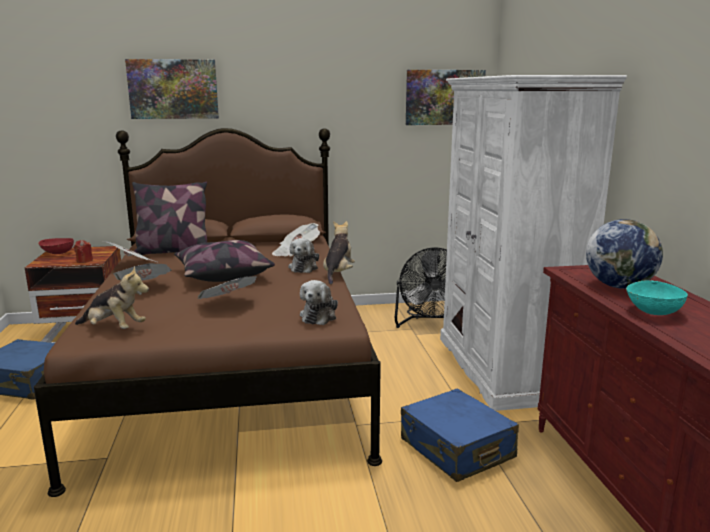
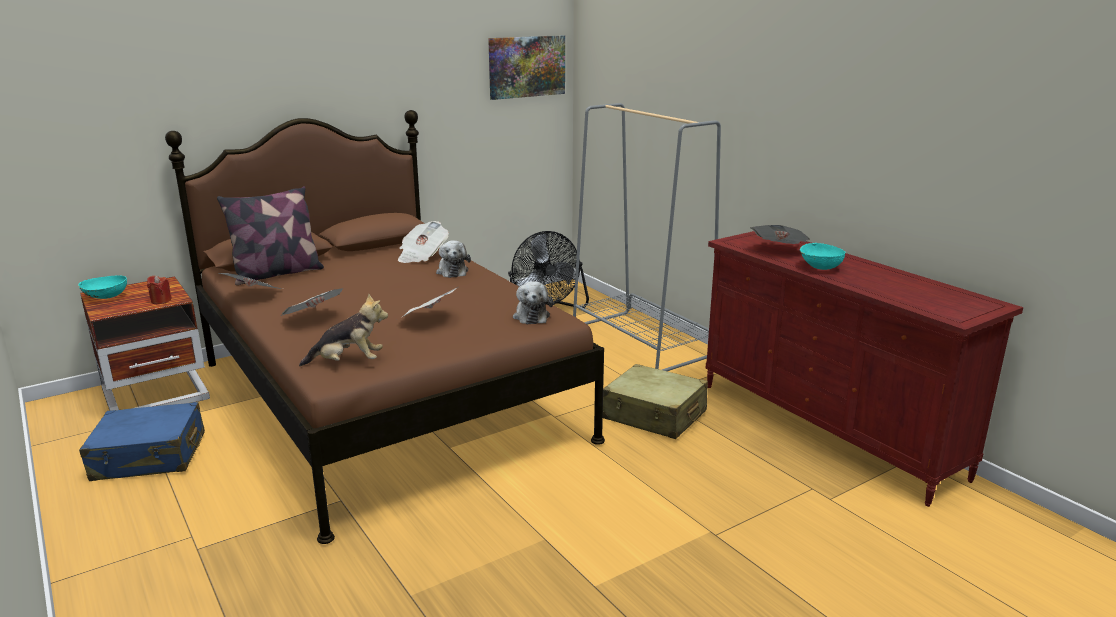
camera: 25 degrees left, 5 degrees up
(57, 253) = (105, 297): red bowl -> turquoise bowl
(173, 89) = (229, 74): picture -> none
(222, 275) = (379, 291): pillow -> none
(338, 274) = (495, 272): plush toy -> none
(456, 449) = (654, 415): blue suitcase -> beige suitcase
(502, 367) = (641, 341): white wardrobe -> grey clothes rack
(619, 286) = (779, 250): globe -> newspaper

